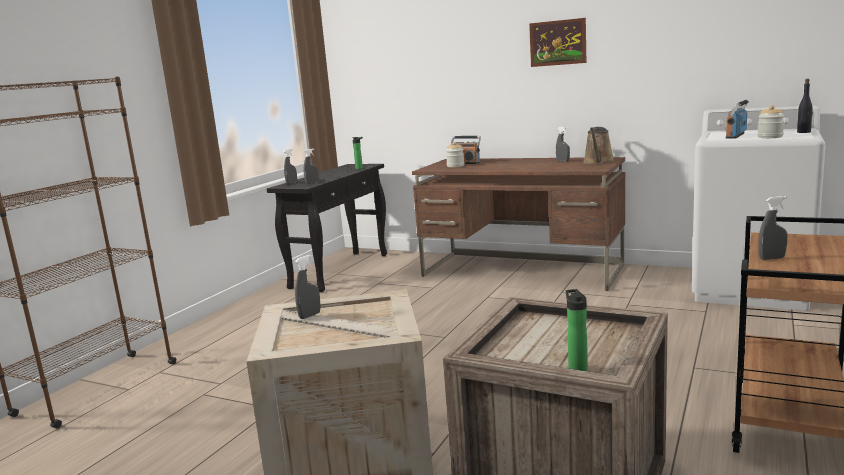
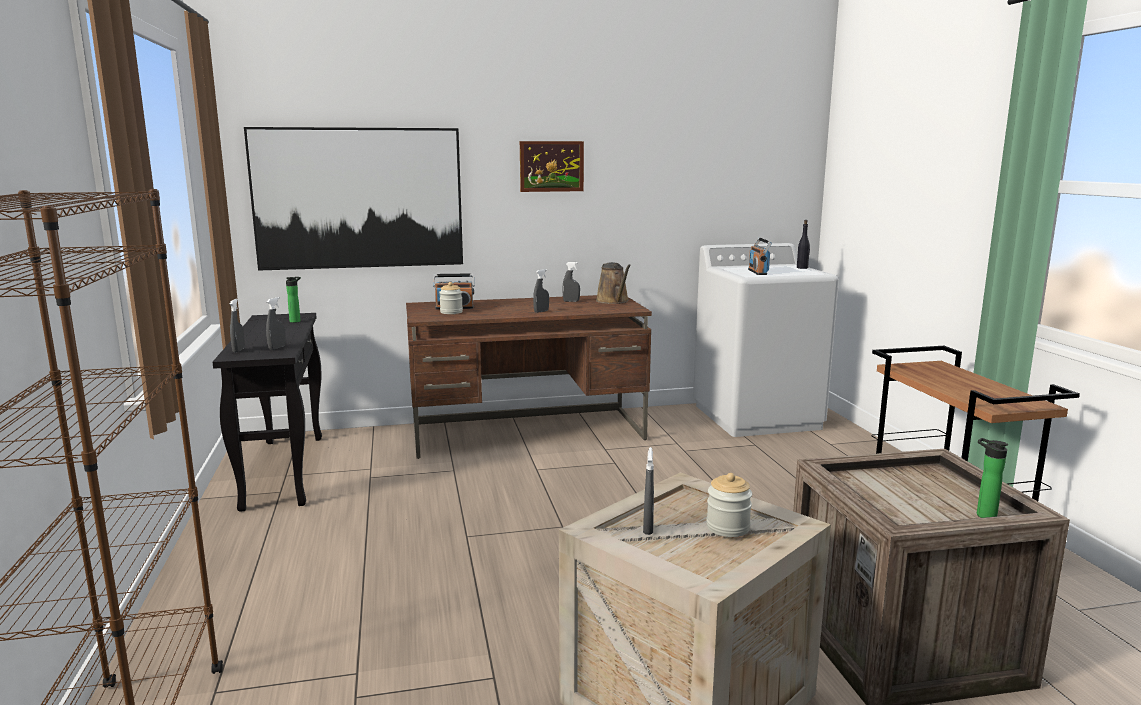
camera: 40 degrees left, 0 degrees up
(413, 79) = (358, 198): none -> picture
(770, 137) = (791, 273): jar -> jar (728, 527)
(772, 258) = (947, 386): grey spray bottle -> grey spray bottle (541, 311)

